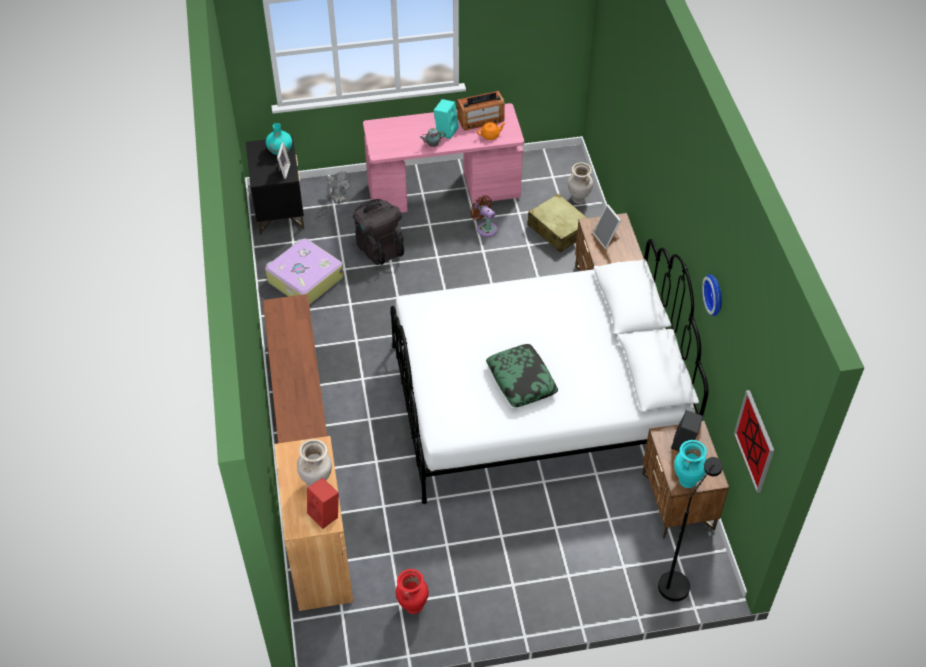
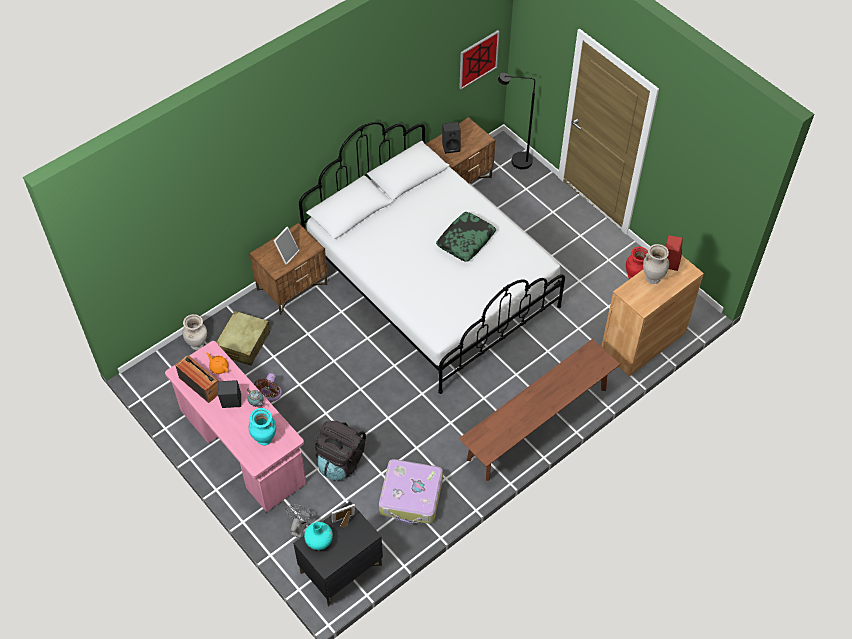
camera: 120 degrees left, 5 degrees up
(446, 130) = (231, 403): turquoise speaker -> black speaker
(686, 481) = (479, 136): turquoise vase -> turquoise vase (264, 440)
(715, 294) = (399, 81): wall clock -> none

